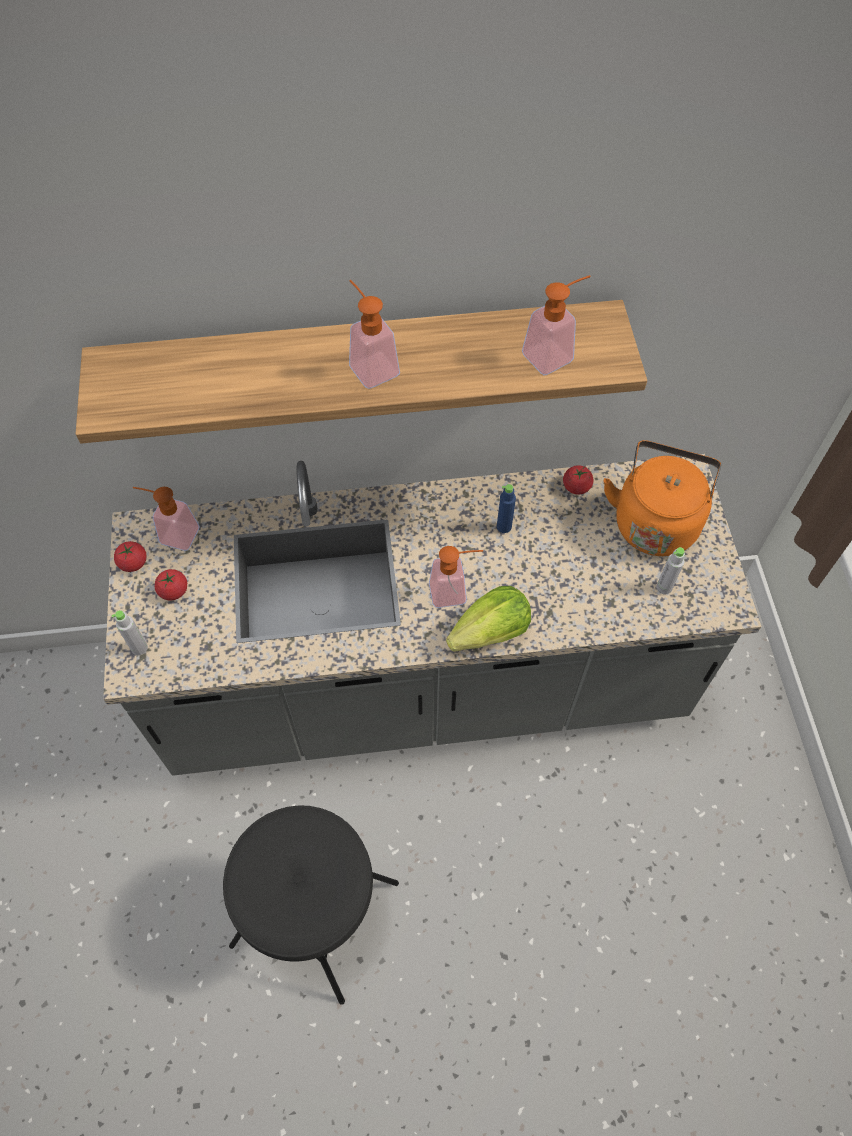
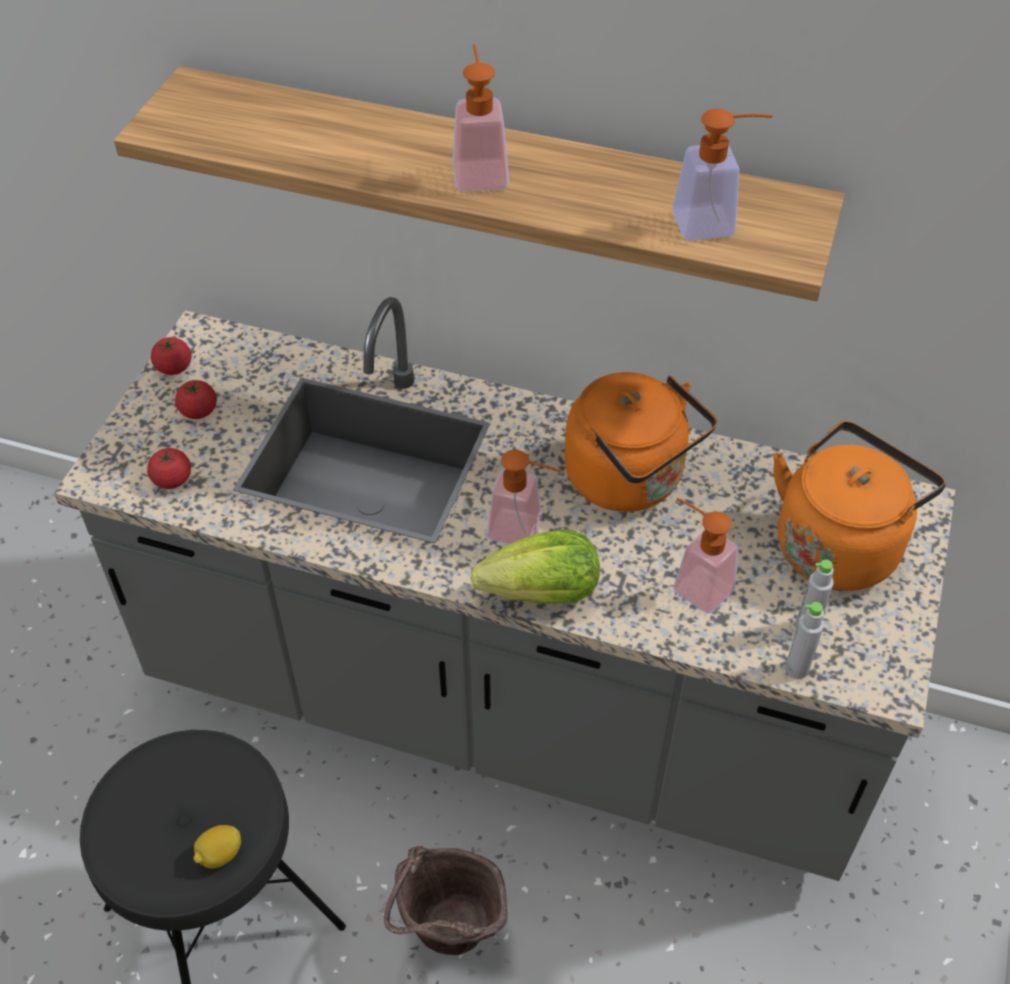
camera: 25 degrees right, 10 degrees down
(139, 648) = (125, 455): grey bottle -> grey bottle (796, 669)
(173, 534) = (235, 353): soap dispenser -> soap dispenser (694, 584)
(338, 891) = (220, 854): none -> lemon
(467, 858) = (448, 938): none -> brown bucket
(504, 526) = (630, 480): blue bottle -> orange kettle
(576, 487) = (752, 468): tomato -> tomato (172, 480)

